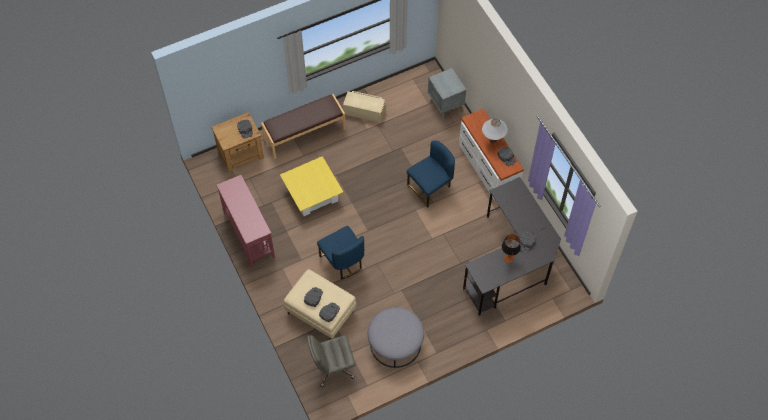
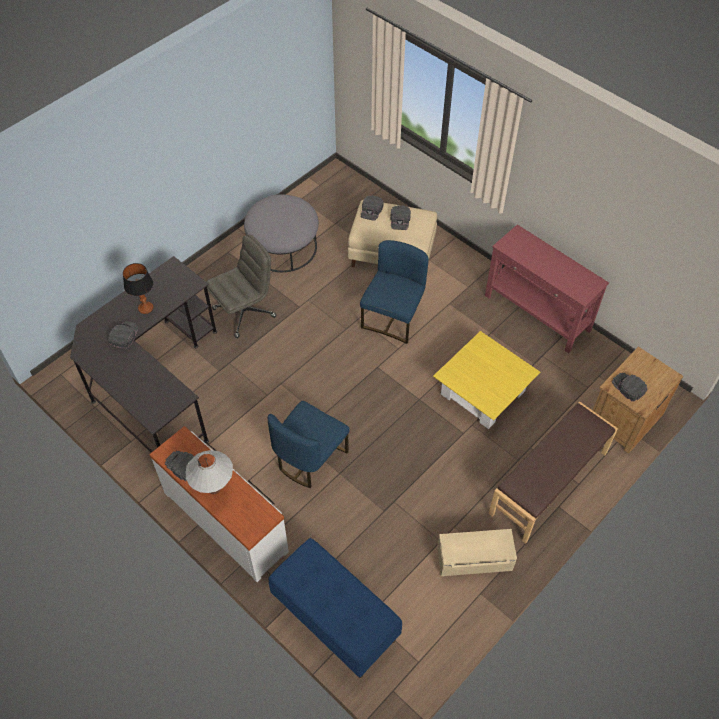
camera: 160 degrees right, 5 degrees down
(332, 367) = (348, 204): grey office chair -> grey office chair (245, 312)
(342, 261) = (393, 317): blue chair -> blue chair turned 75 degrees clockwise
(446, 107) = (334, 618): grey nightstand -> blue bench

